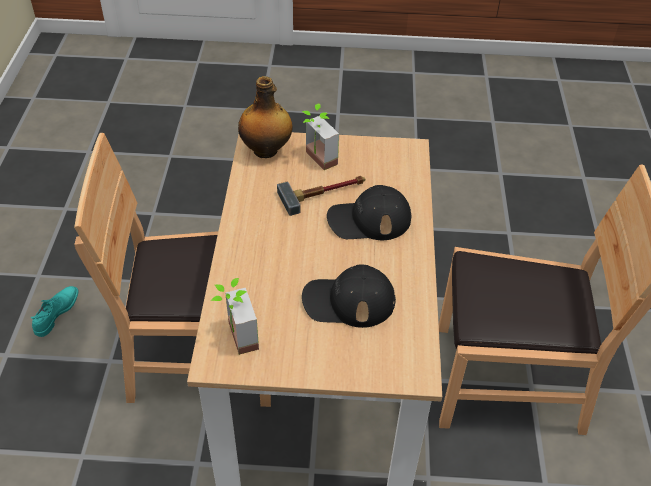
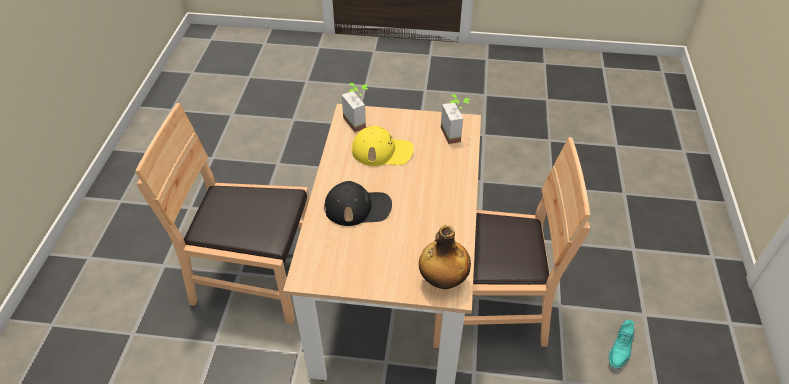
camera: 175 degrees left, 0 degrees up
(315, 160) = (396, 267): potted plant -> potted plant (359, 121)
(324, 193) = (391, 232): hammer -> none
(348, 301) = (382, 151): black cap -> yellow cap

